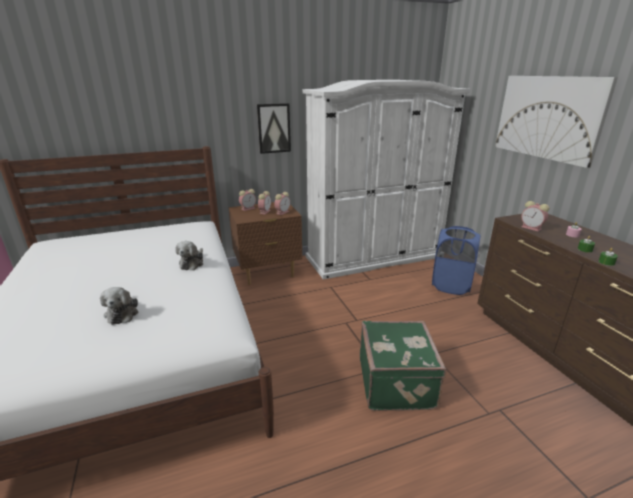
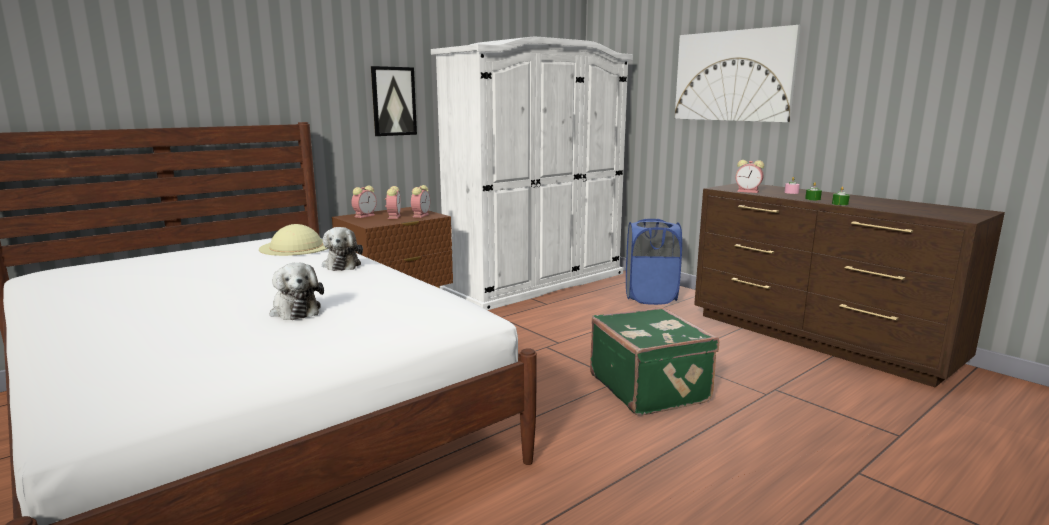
camera: 20 degrees left, 10 degrees down
(183, 238) = (296, 247): none -> beige hat

